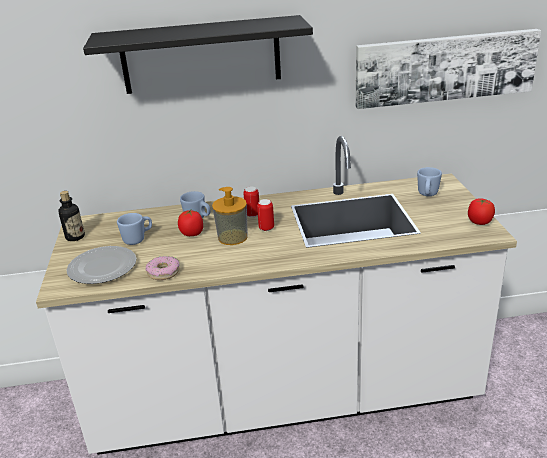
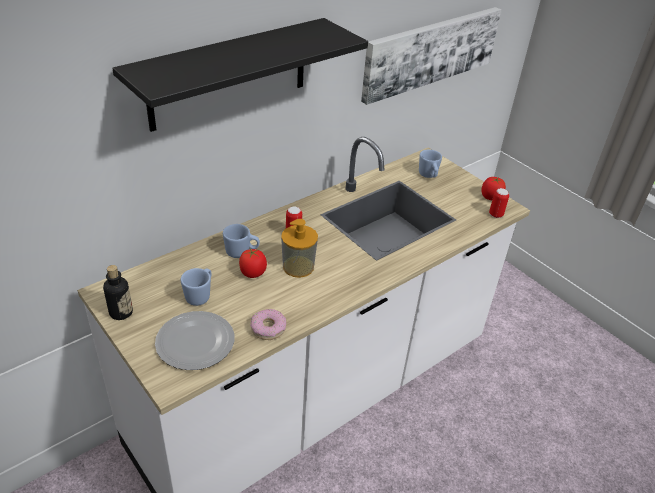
camera: 35 degrees left, 10 degrees up
(266, 228) = (321, 247): can -> can (496, 214)

